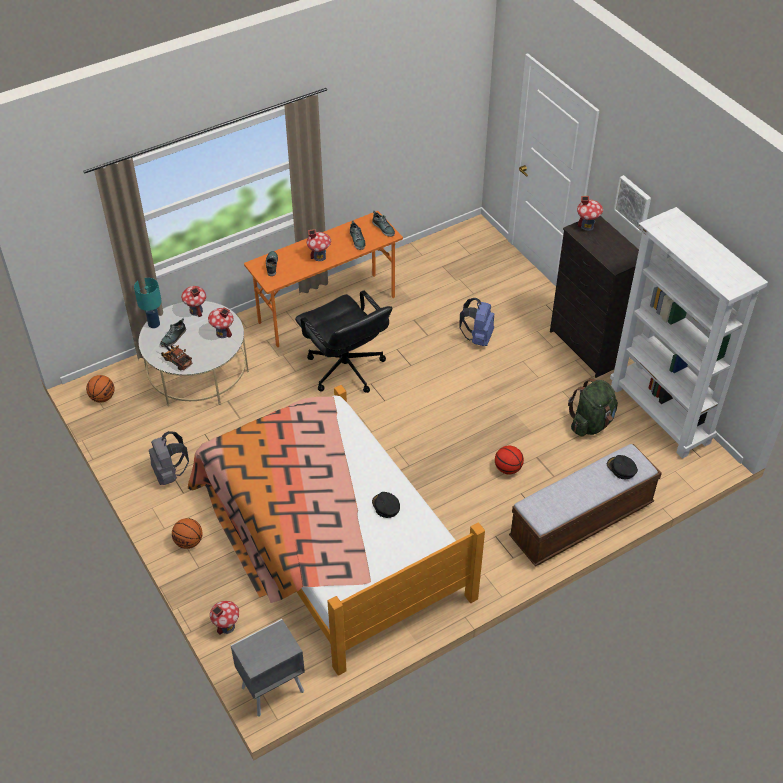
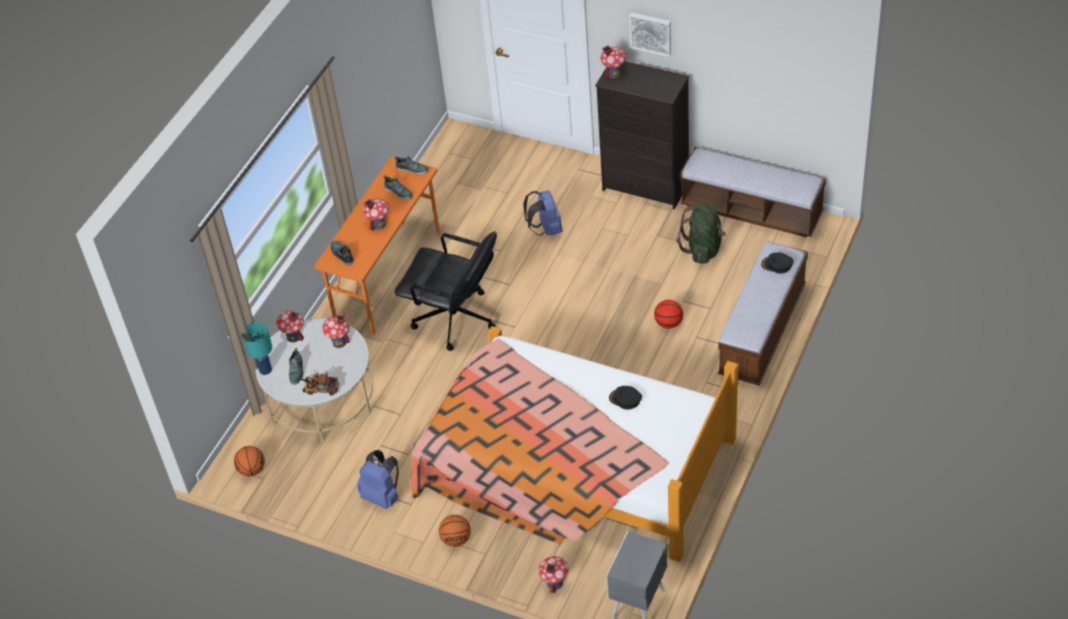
camera: 30 degrees left, 0 degrees up
(170, 473) = (383, 496): grey backpack -> blue backpack
(661, 414) = (751, 211): white bookcase -> bench

